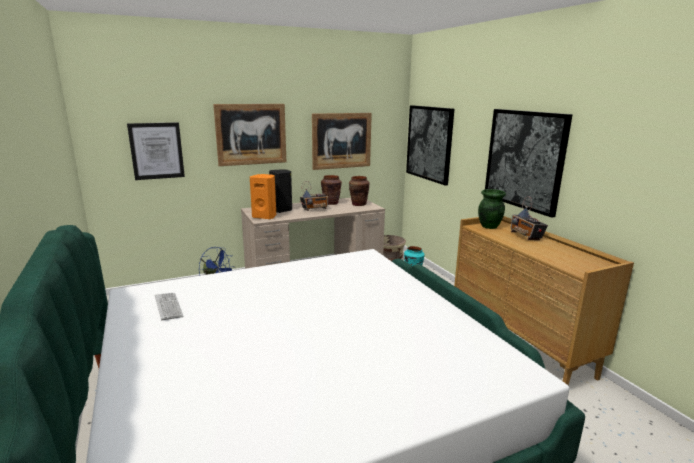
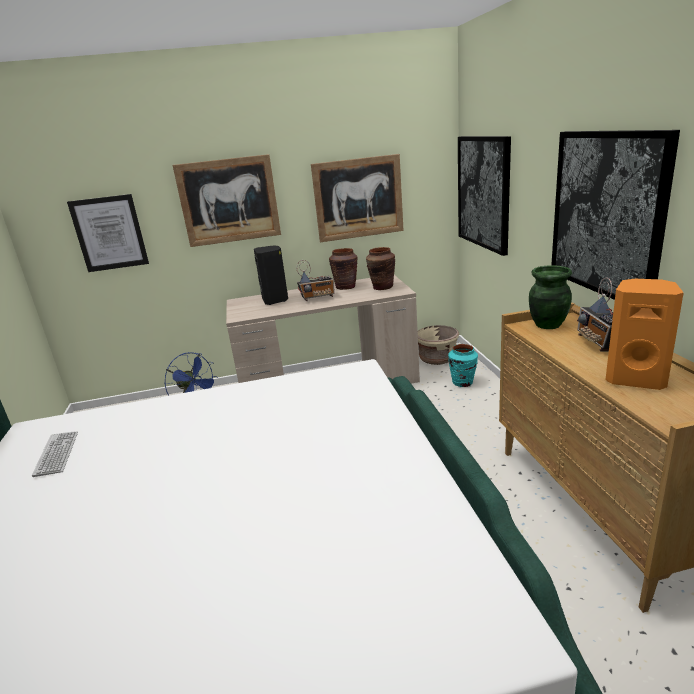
camera: 15 degrees right, 5 degrees up
(265, 216) = (247, 312): orange speaker -> orange speaker (635, 379)

